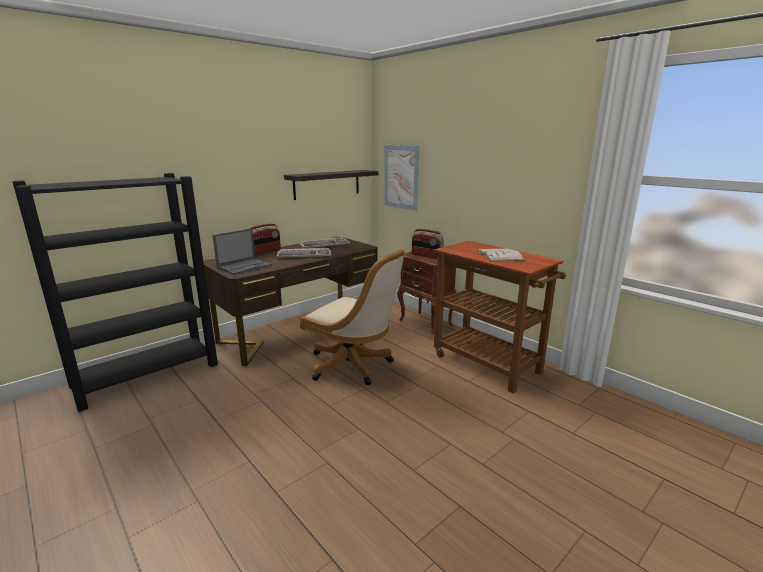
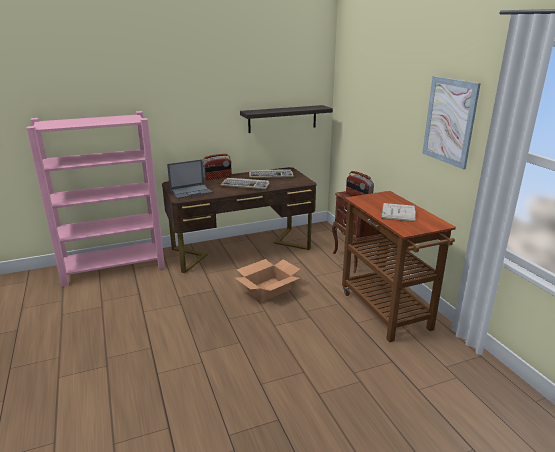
camera: 20 degrees right, 5 degrees up
(146, 375) = (114, 267): black bookcase -> pink bookcase
(355, 366) = (267, 289): office chair -> cardboard box
(401, 177) = (352, 116): picture -> picture (449, 121)

